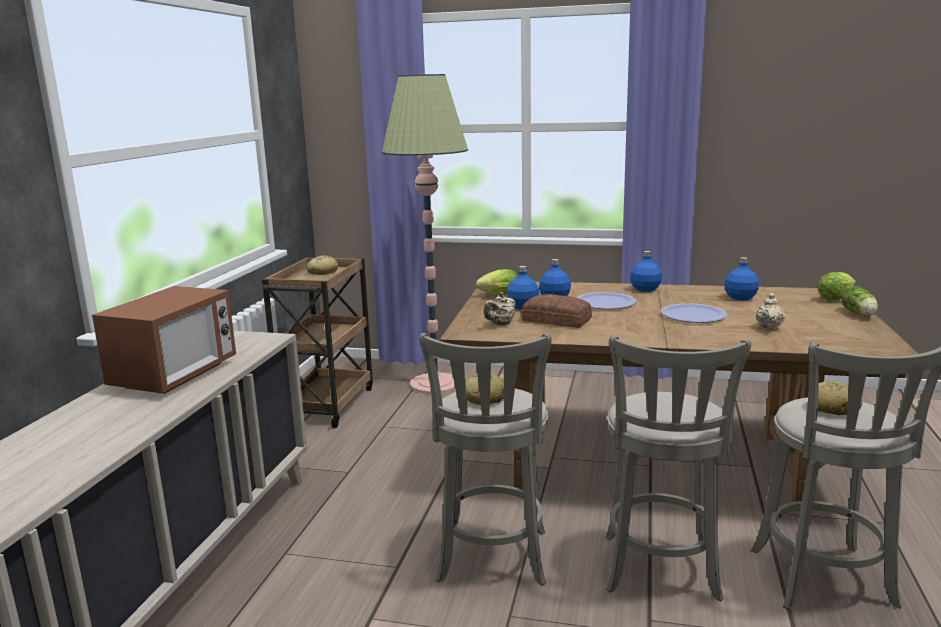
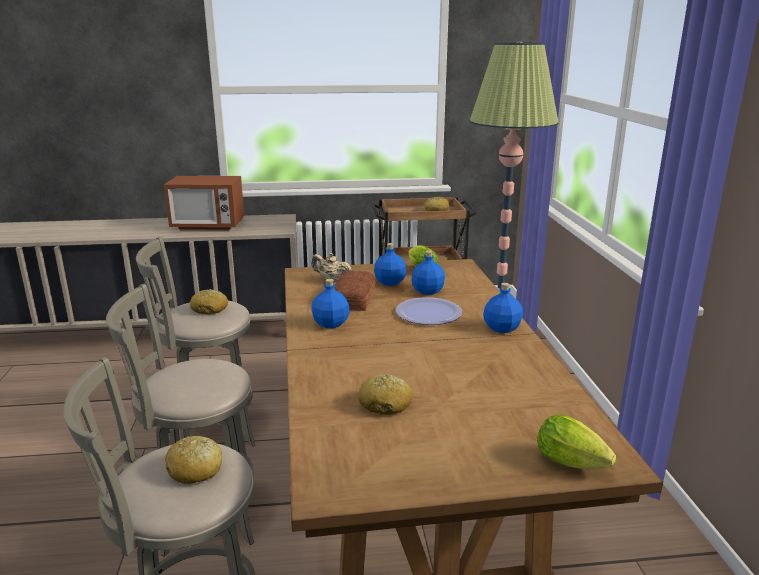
camera: 70 degrees right, 5 degrees up
(693, 315) = (409, 358): plate -> none
(741, 297) = (513, 386): blue bottle -> blue bottle (330, 324)
(769, 327) = (385, 404): beige teapot -> bread
(859, 314) = (492, 480): lettuce -> none

